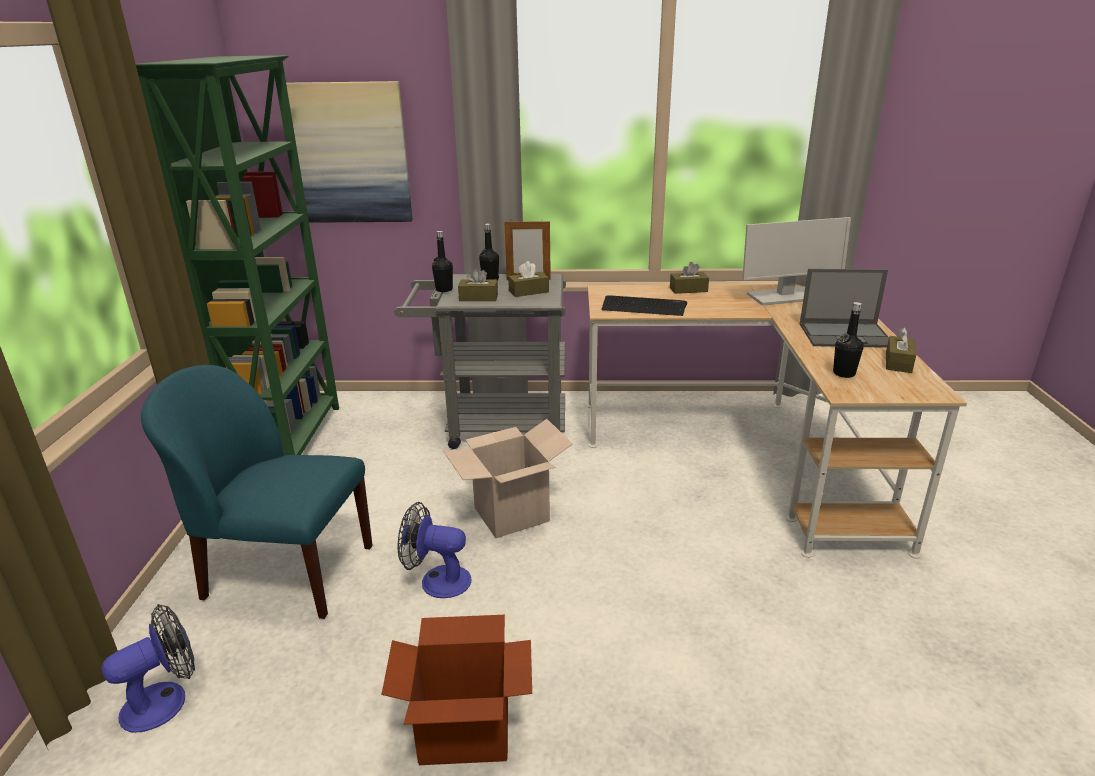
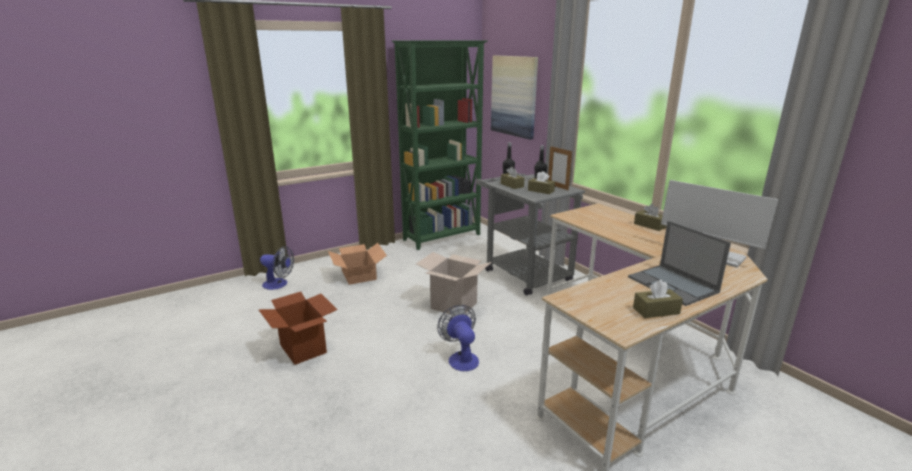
camera: 55 degrees right, 5 degrees down
(286, 572) = (359, 274): blue chair -> cardboard box
(437, 580) = (386, 306): fan -> fan (461, 358)
(643, 307) = (593, 221): keyboard -> none
(844, 373) = (597, 294): black bottle -> none

